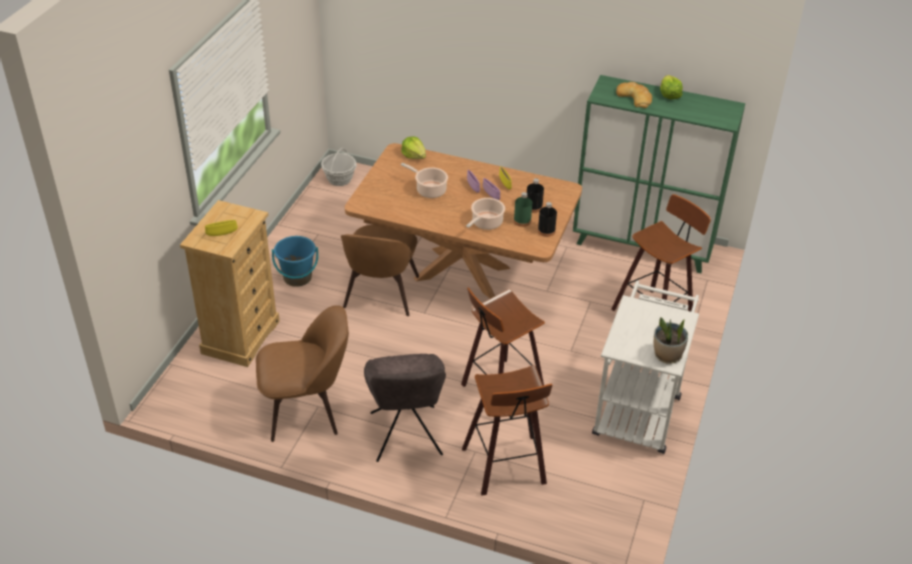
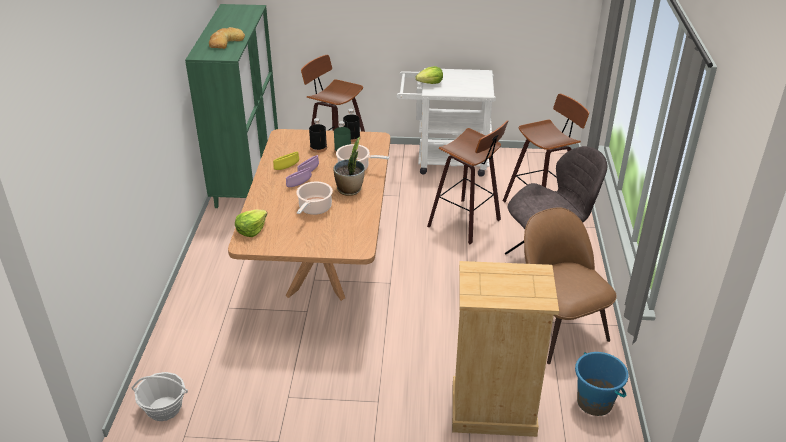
camera: 105 degrees left, 5 degrees down
(222, 234) = (519, 283): yellow bowl -> none
(297, 278) = (375, 391): blue bucket -> blue bucket (595, 402)
(381, 295) = (377, 317): brown chair -> none
(667, 355) = (477, 75): potted plant -> potted plant (350, 190)
(669, 94) = (215, 29): lettuce -> lettuce (430, 83)

